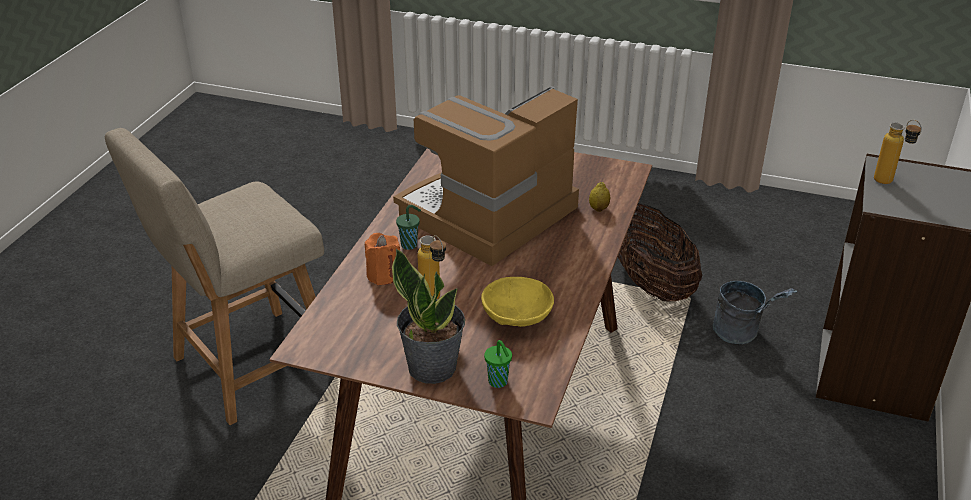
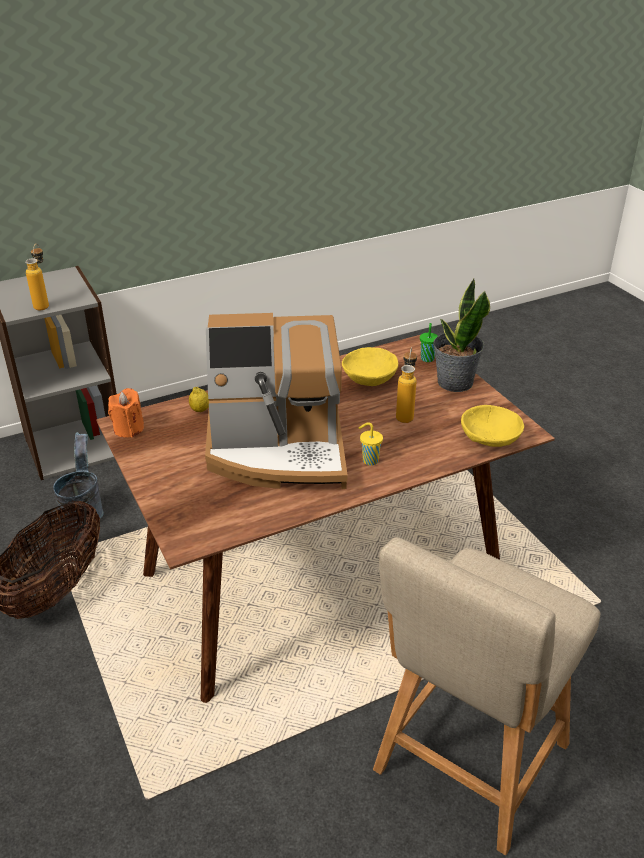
camera: 135 degrees left, 0 degrees up
(248, 368) = (467, 764): beige chair -> beige chair turned 120 degrees clockwise
(328, 318) = (490, 441): none -> yellow bowl
(383, 275) = (417, 449): orange candle -> orange candle (128, 429)
(410, 245) = (369, 460): green cup -> yellow cup

